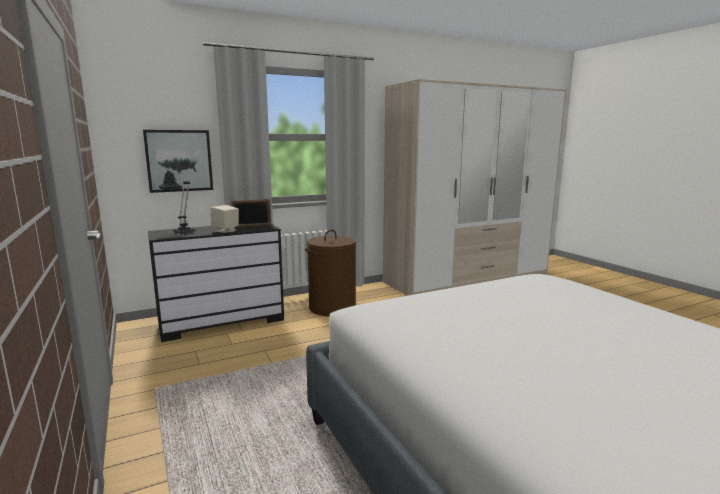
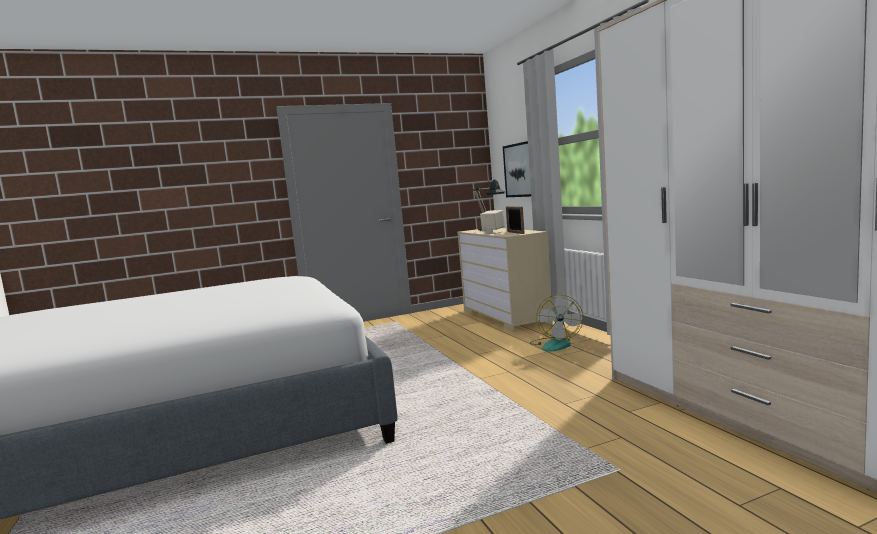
camera: 95 degrees right, 5 degrees down
(222, 321) = (505, 317): black dresser -> beige dresser
(332, 307) = (555, 344): brown laundry basket -> fan

